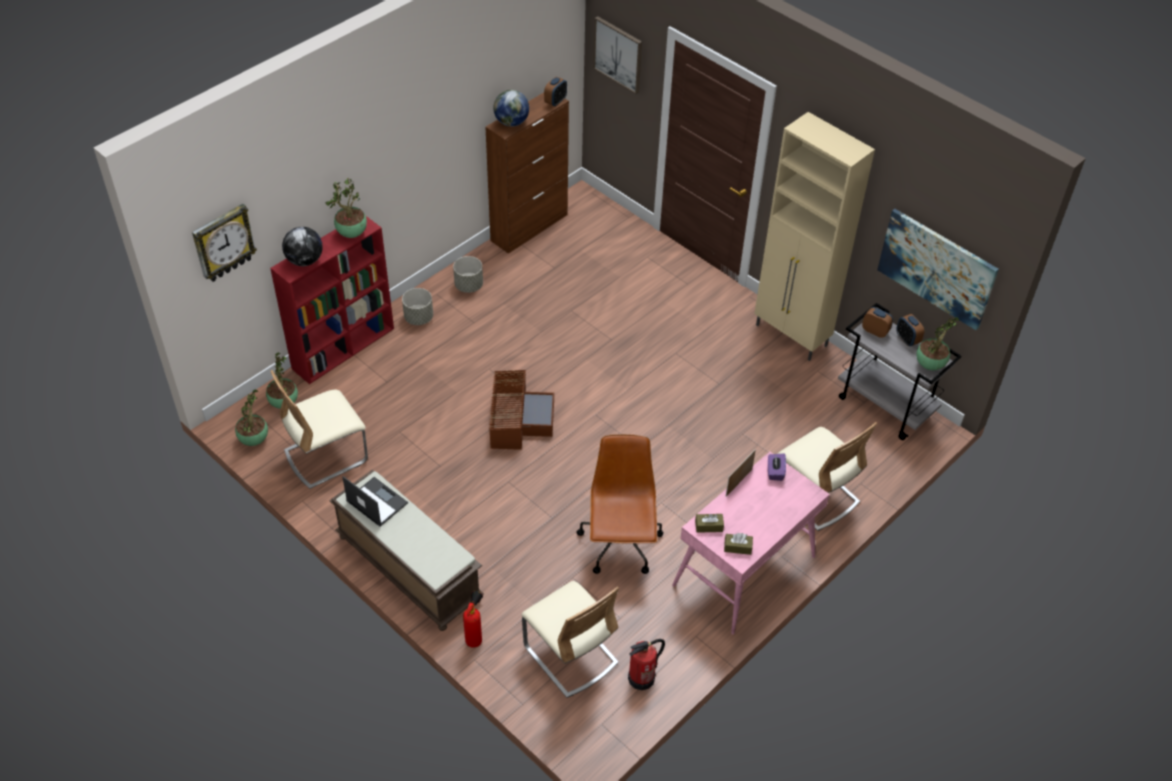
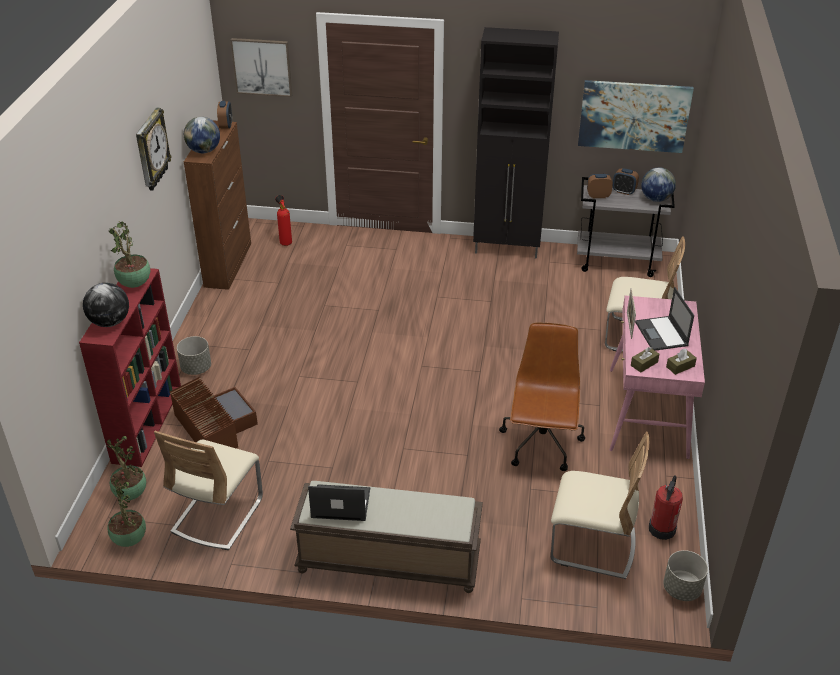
camera: 35 degrees left, 10 degrees down
(223, 243) = (40, 318): wall clock -> wall clock (151, 150)
(469, 285) = (217, 325): grey planter -> grey planter (681, 588)
(475, 638) = (504, 581): fire extinguisher -> fire extinguisher (285, 242)
(518, 418) = (362, 399): brown storage box -> brown storage box (214, 426)
(620, 545) = (541, 445): brown office chair -> brown office chair turned 45 degrees clockwise
(758, 508) = (661, 334): none -> laptop
(775, 472) = (644, 306): purple tissue box -> none
(791, 336) = (507, 249): beige cabinet -> black cabinet
(930, 364) = (655, 199): potted plant -> globe

